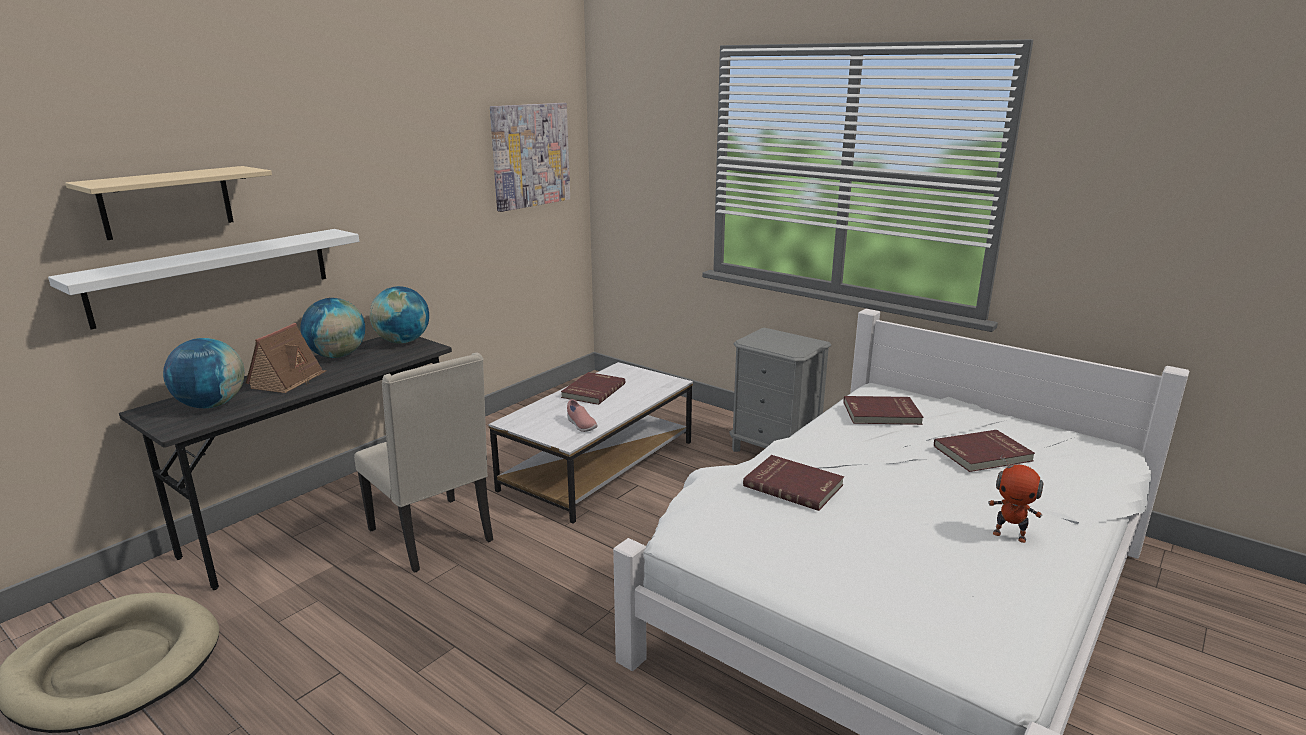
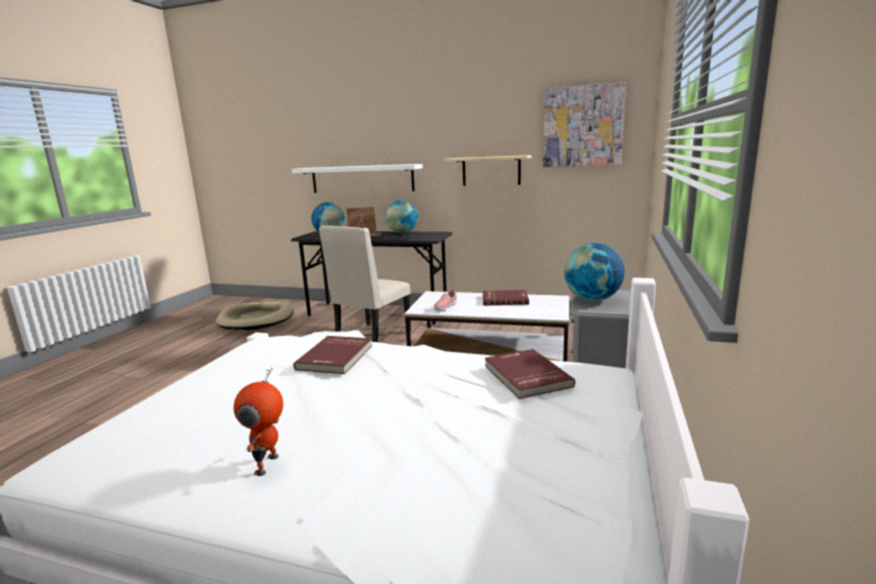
camera: 70 degrees right, 5 degrees down
(167, 202) = (346, 141): beige shelf -> beige shelf (491, 171)
(403, 342) = (434, 235): globe -> globe (592, 299)
(983, 454) = (462, 439): red book -> none

